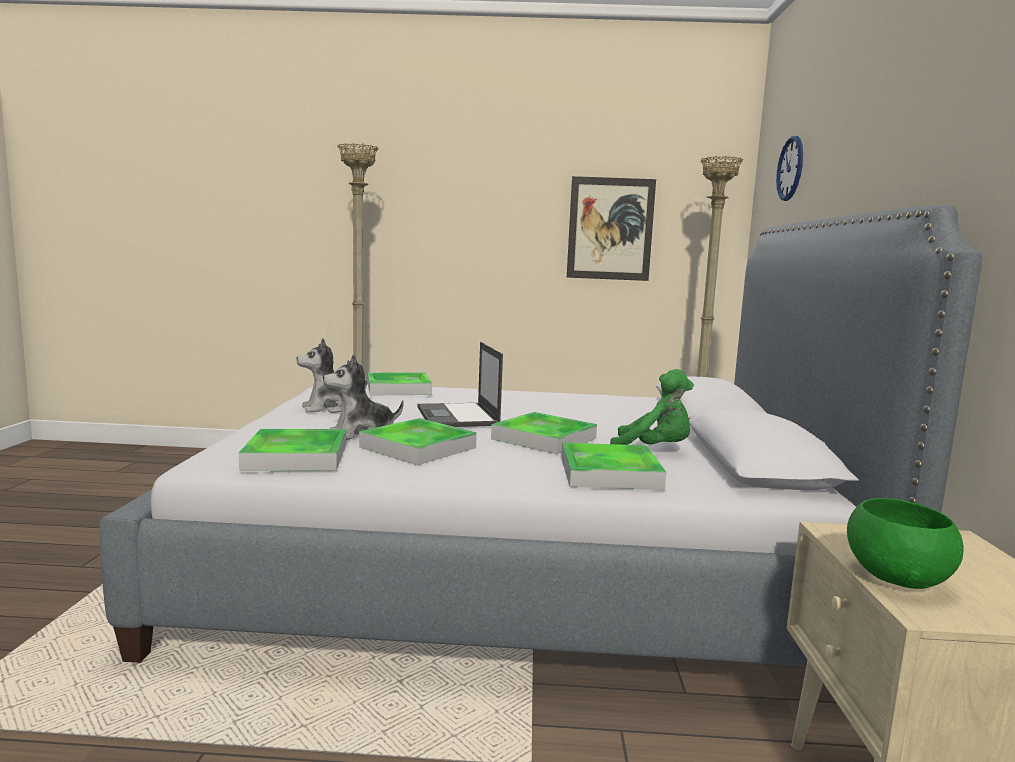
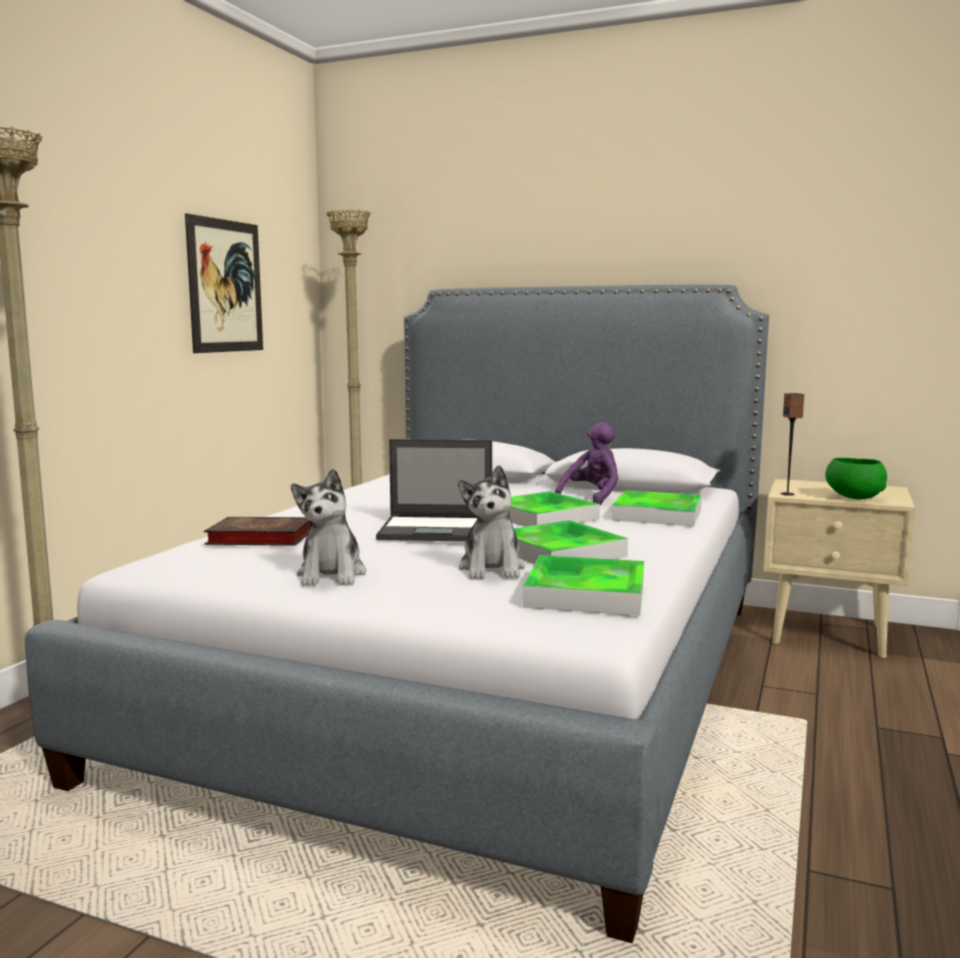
camera: 70 degrees left, 0 degrees up
(398, 389) = (258, 538): tray -> book
(654, 450) = (592, 499): green plush toy -> purple plush toy
(790, 168) = (420, 231): wall clock -> none
(840, 533) = (787, 494): none -> speaker

